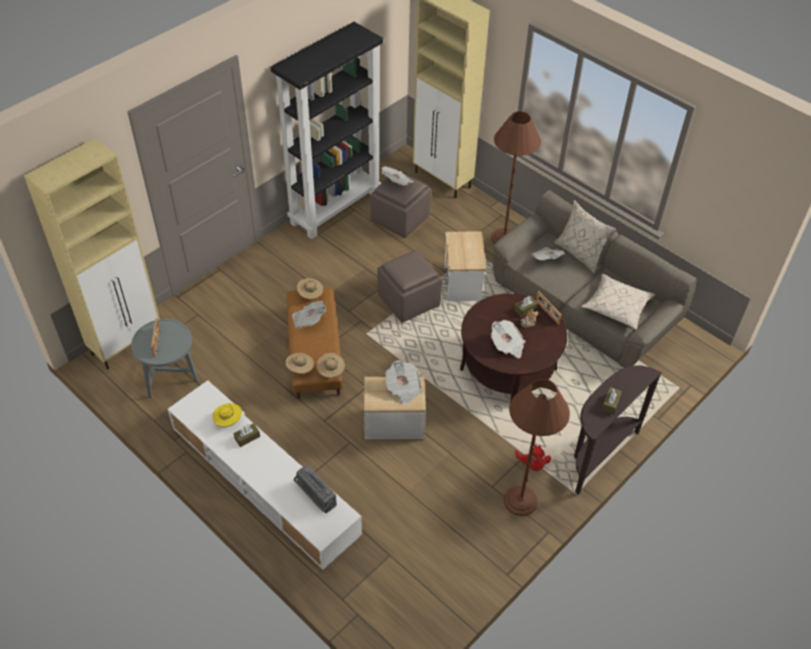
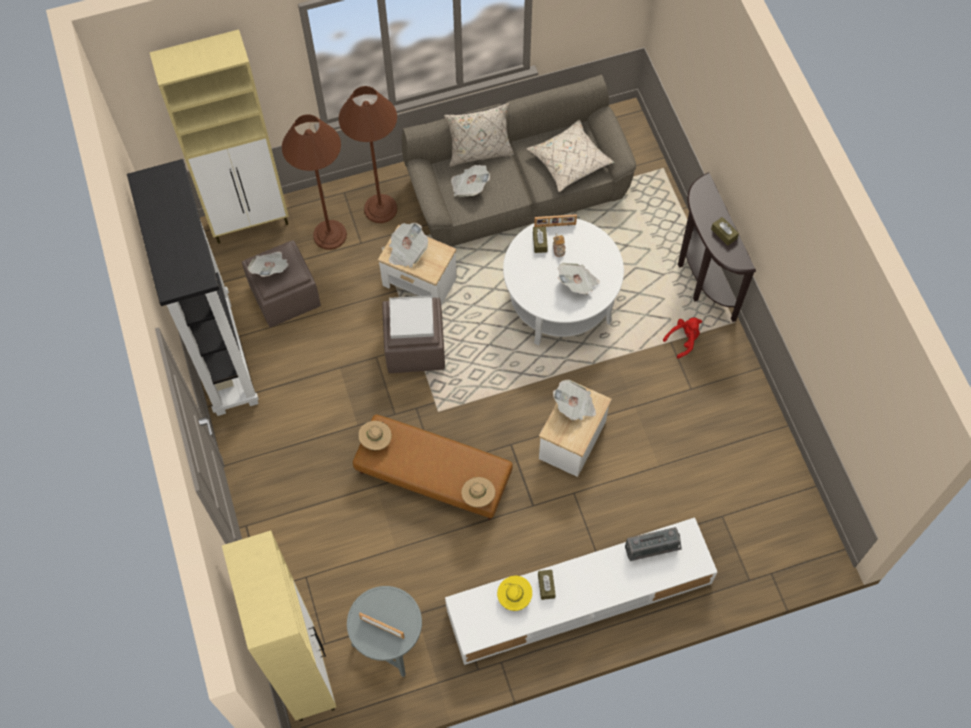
camera: 60 degrees left, 15 degrees up
(308, 320) = (412, 458): newspaper -> newspaper (407, 251)
(331, 372) = (498, 467): beige hat -> none
(410, 266) = (411, 318): none -> white tray
(508, 369) = (560, 300): brown coffee table -> white coffee table
(520, 501) = (718, 373): brown floor lamp -> brown floor lamp (330, 235)
(532, 464) = (683, 340): red plush toy -> red plush toy turned 45 degrees counterclockwise

